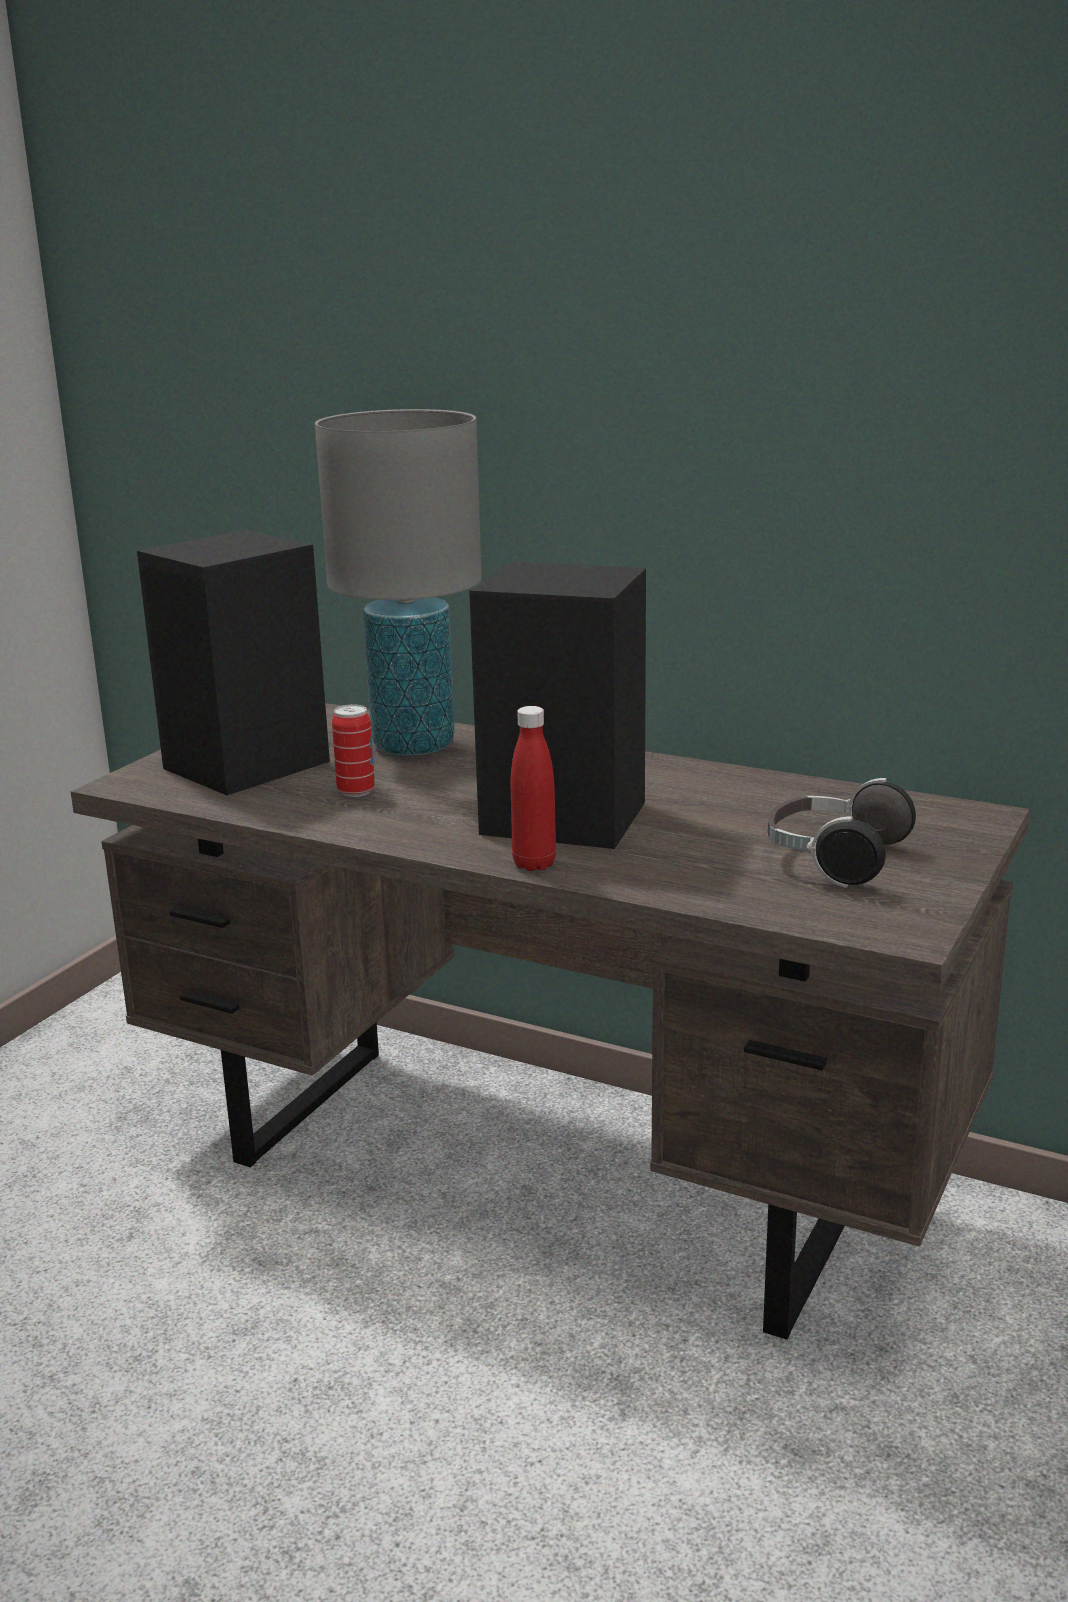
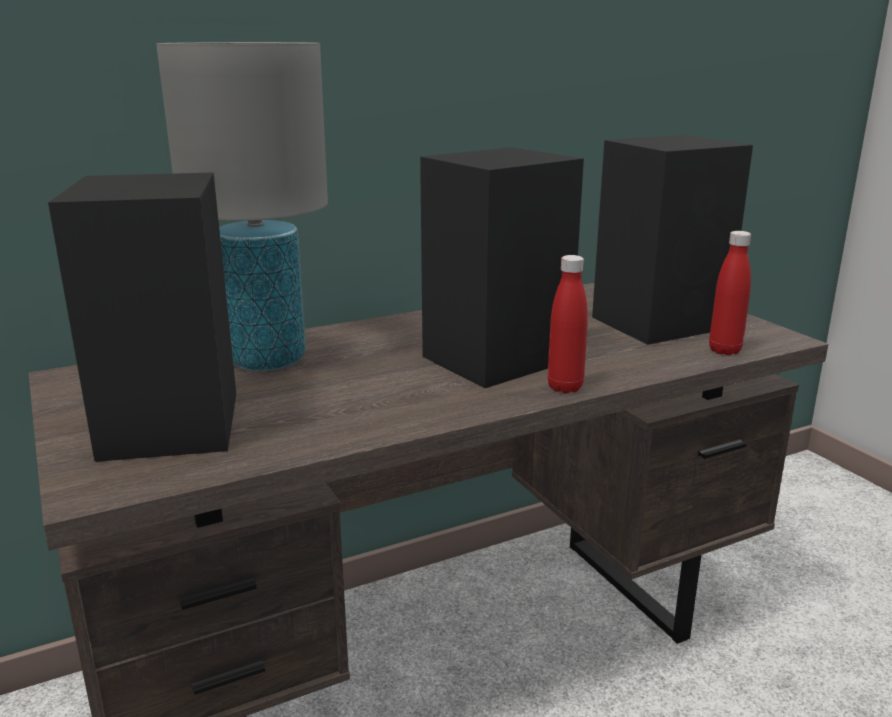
camera: 55 degrees left, 0 degrees up
(356, 791) = (323, 402): can -> none
(790, 911) = (724, 350): none -> red bottle
(833, 859) = (661, 322): headphones -> black speaker

